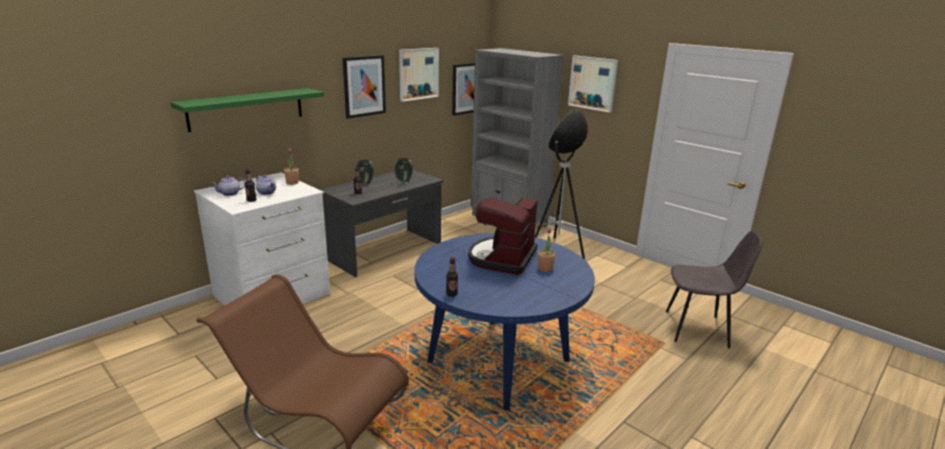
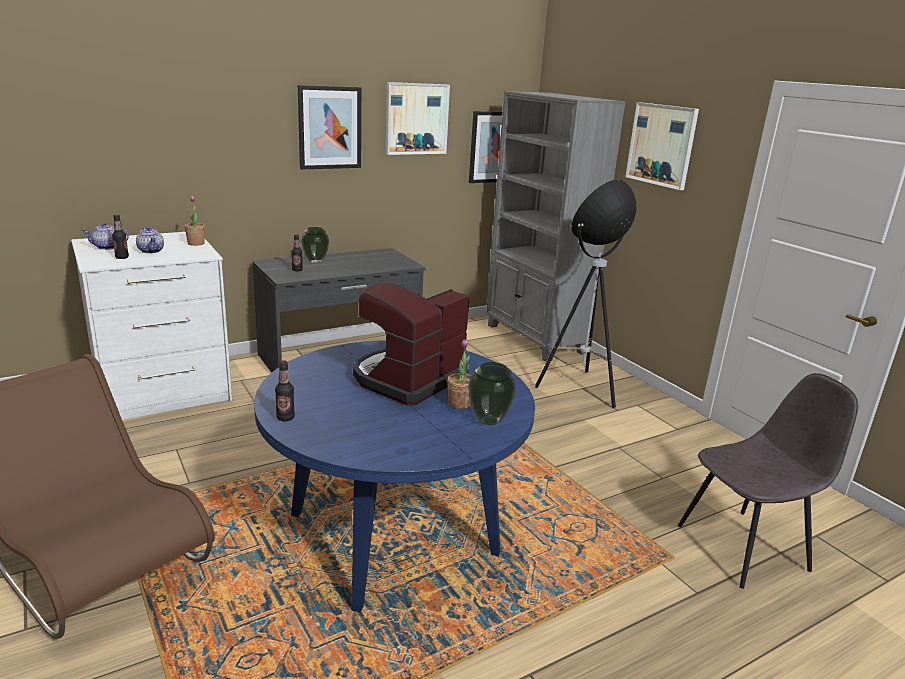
camera: 15 degrees right, 0 degrees up
(246, 109) = (151, 141): green shelf -> none
(404, 183) = (369, 265): vase -> vase (489, 420)
(698, 329) = (745, 547): grey chair -> grey chair turned 45 degrees counterclockwise

